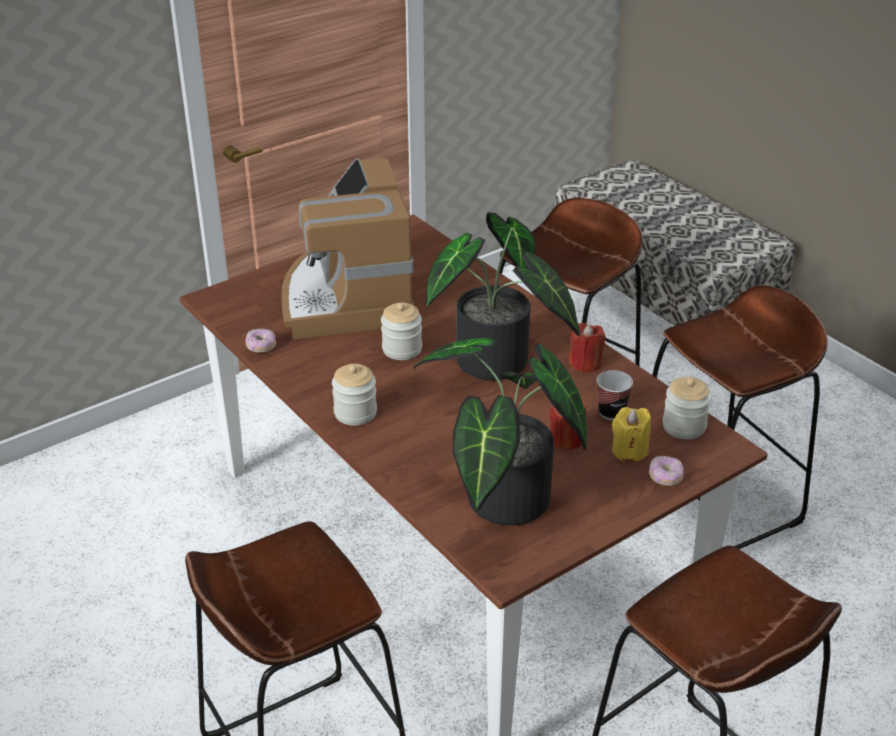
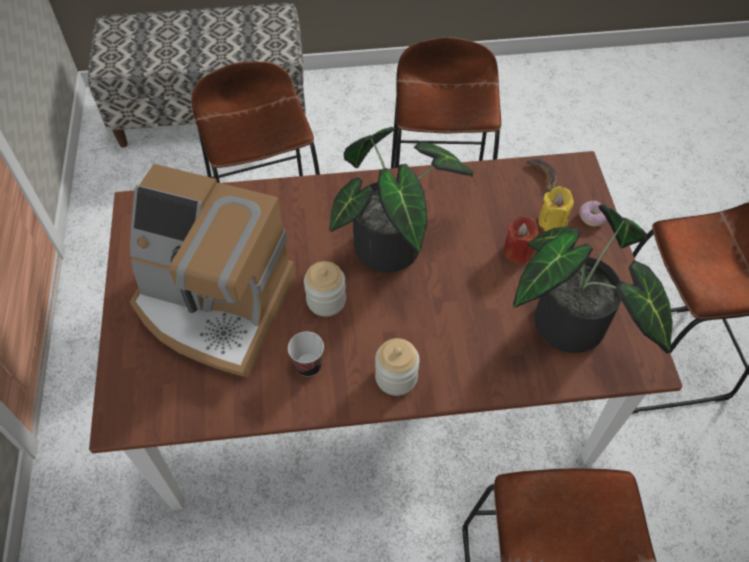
camera: 60 degrees left, 20 degrees up
(261, 346) = (240, 410): donut -> none
(585, 363) = (430, 191): red candle -> none
(611, 412) = (501, 208): cup -> cup (308, 366)
(684, 426) = (541, 177): jar -> banana

